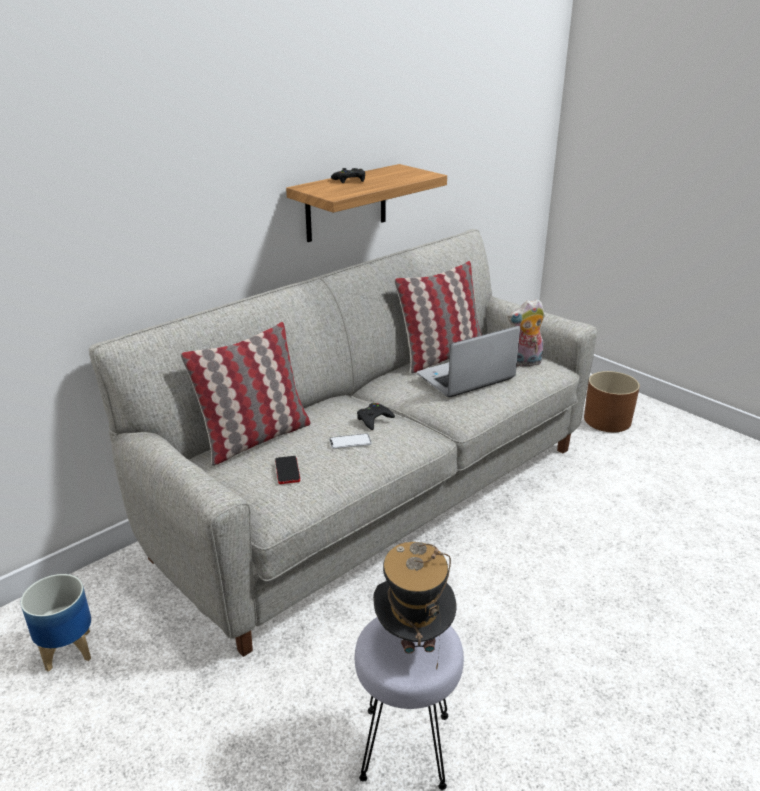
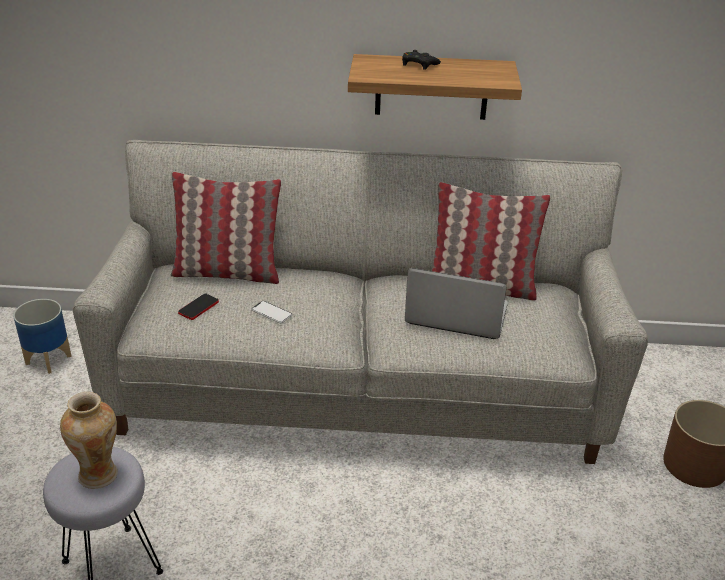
camera: 45 degrees right, 5 degrees up
(374, 419) = (321, 306): black game controller -> none
(413, 638) = (99, 474): hat -> vase
(524, 363) = (541, 333): plush toy -> none

